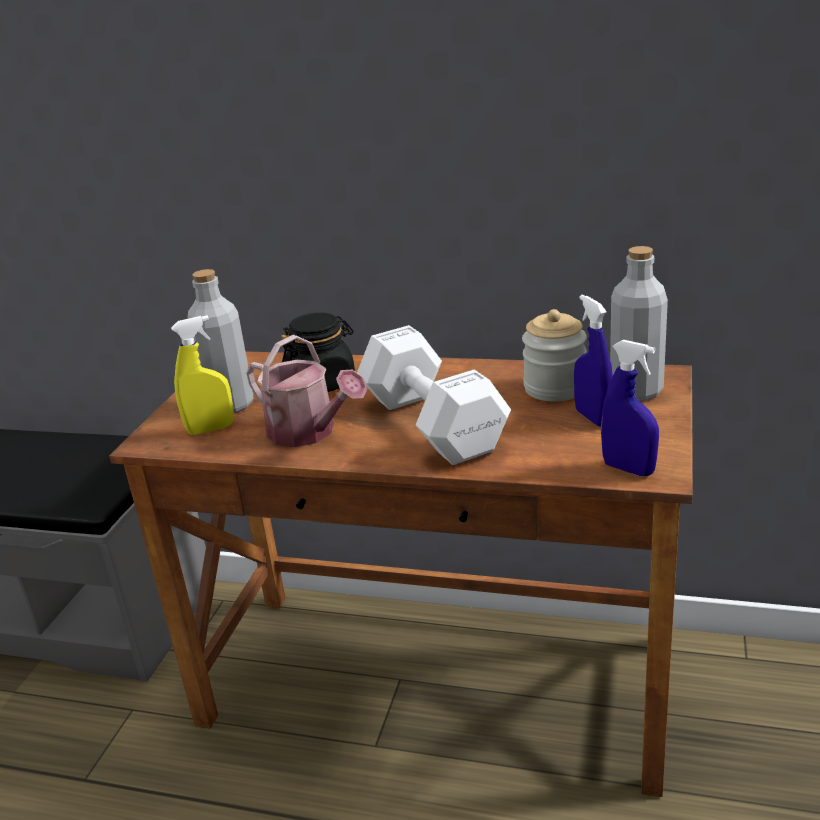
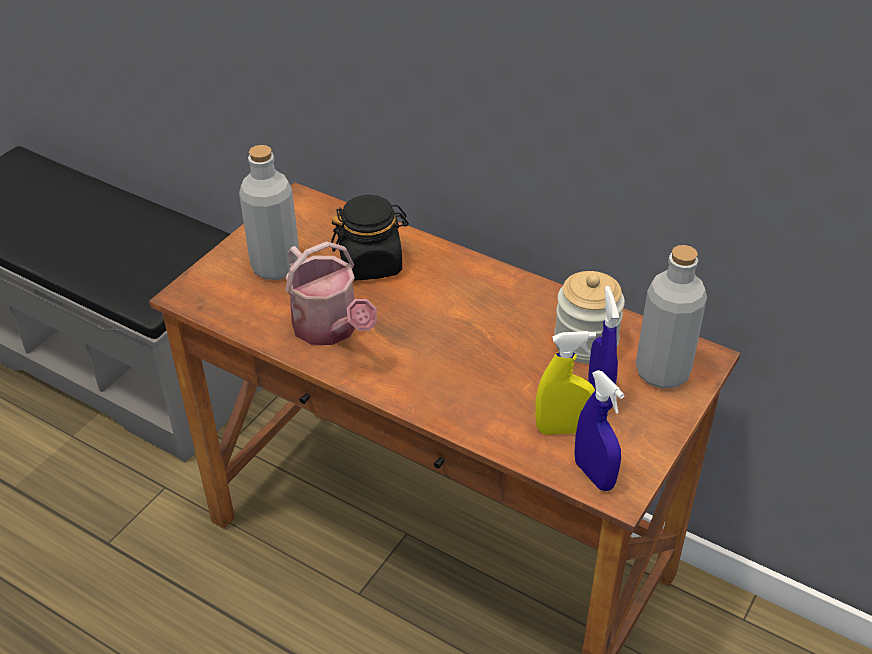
camera: 15 degrees right, 15 degrees up
(211, 429) = (247, 295): yellow spray bottle -> yellow spray bottle (562, 429)
(431, 422) = (447, 352): white dumbbell -> none

